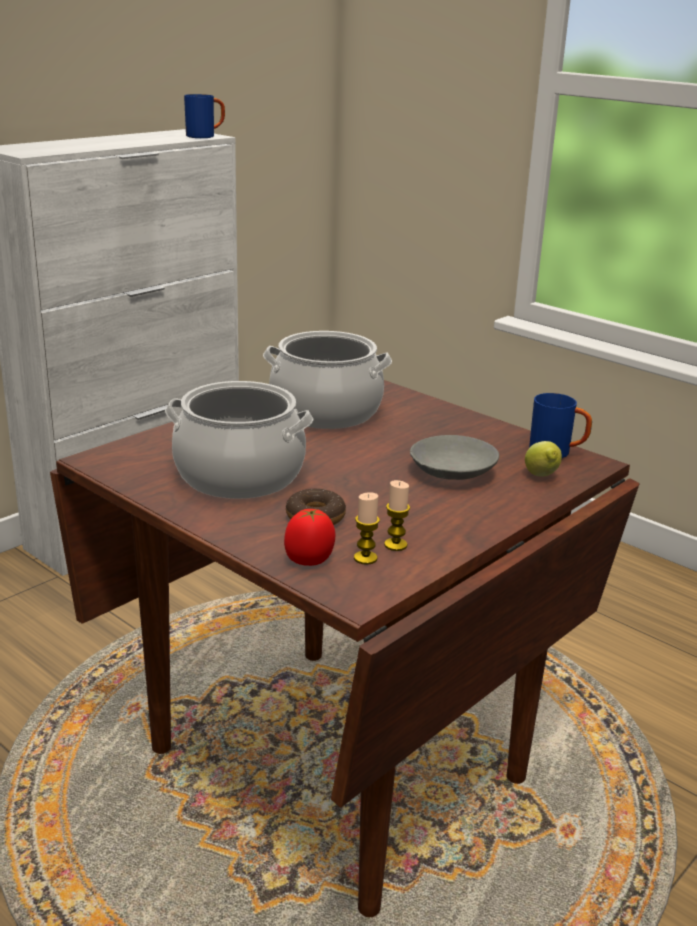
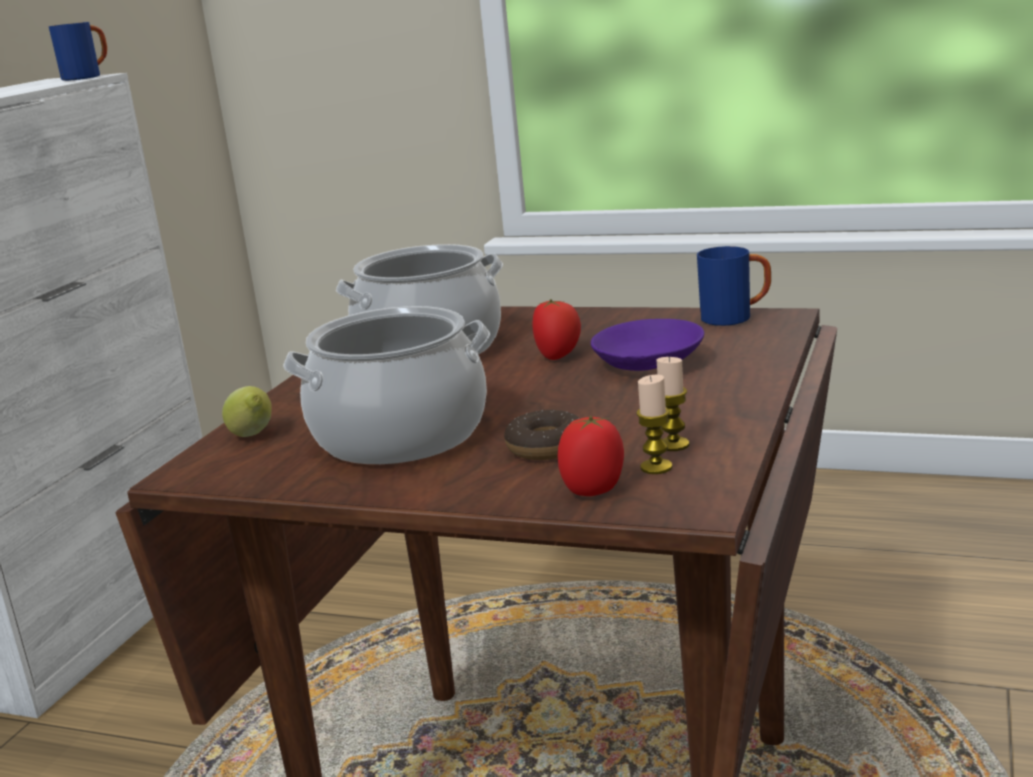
camera: 20 degrees left, 5 degrees down
(401, 446) = (558, 356): none -> tomato
(451, 472) = (646, 364): grey bowl -> purple bowl
(541, 477) = (747, 341): lemon -> lemon (253, 436)

